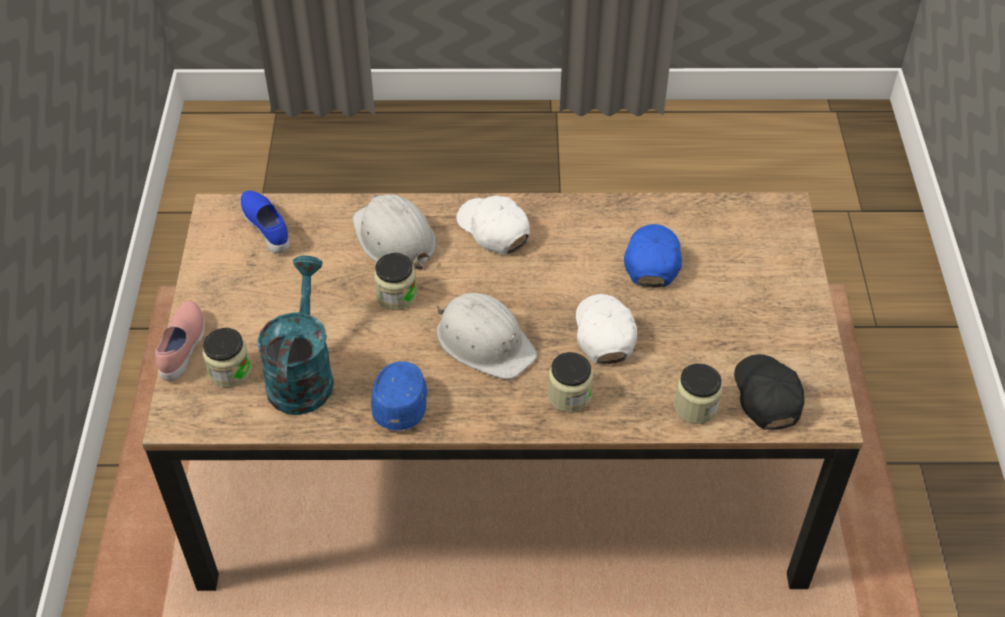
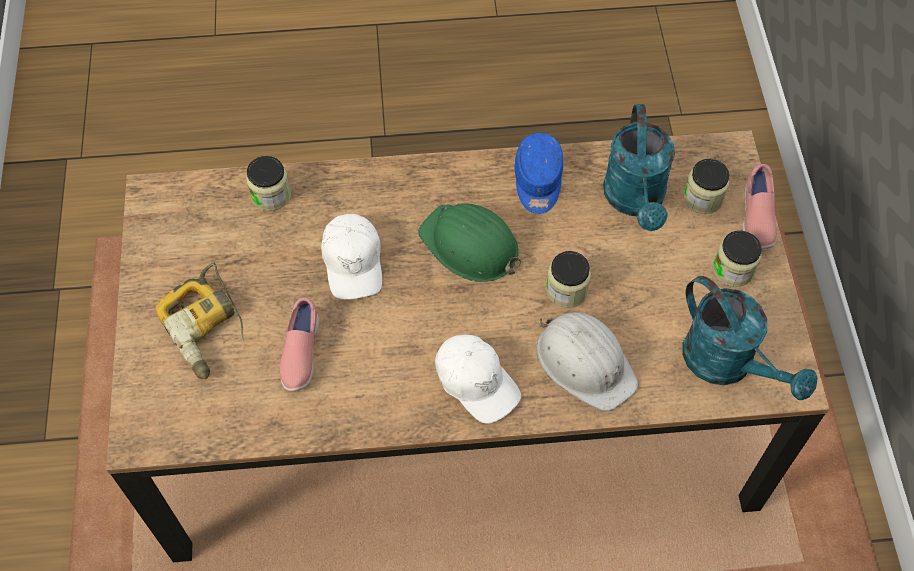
camera: 175 degrees right, 10 degrees up
(267, 228) = (728, 364): blue shoe -> turquoise watering can
(484, 341) = (470, 246): white hard hat -> green hard hat
(569, 395) = (386, 197): jar -> jar (733, 270)
(652, 261) = (300, 354): blue cap -> pink shoe
(742, 287) = (208, 328): none -> power drill
(767, 397) = (204, 209): black cap -> none

